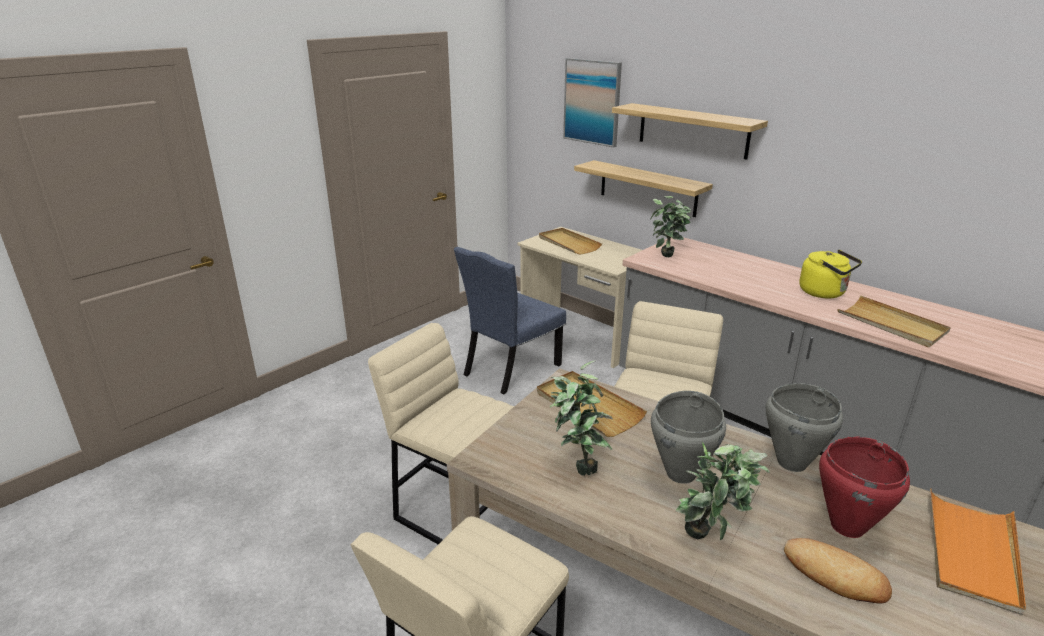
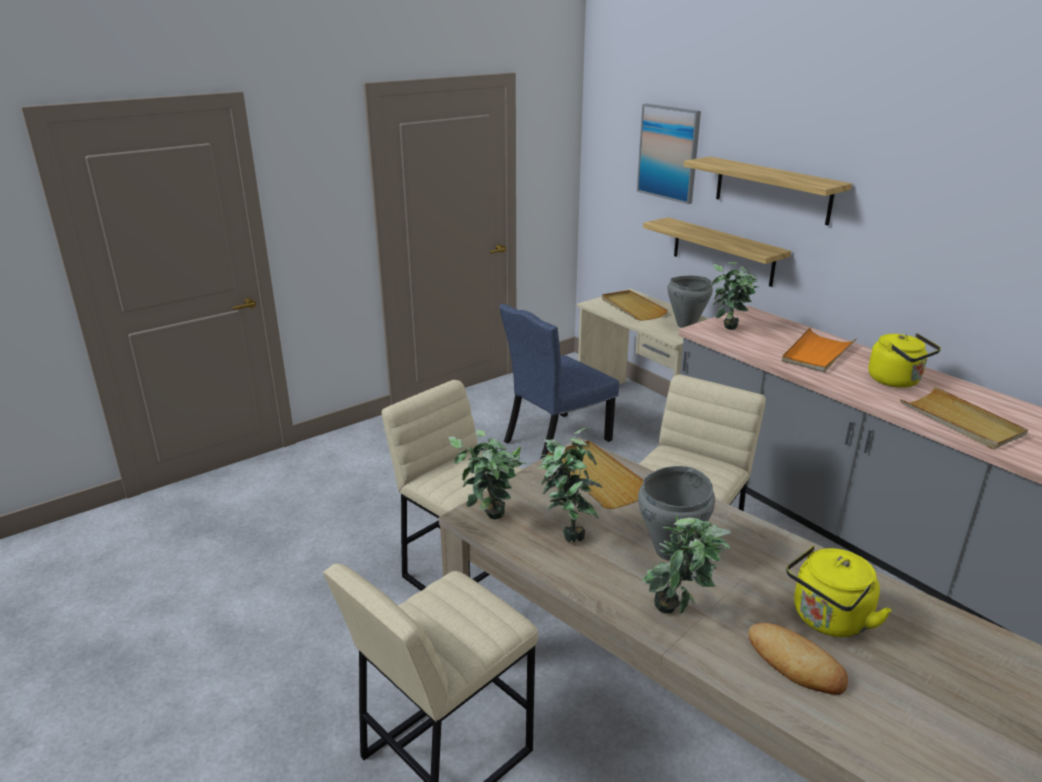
camera: 10 degrees right, 0 degrees up
(499, 463) = (490, 522): none -> potted plant
(791, 462) = (793, 553): grey cooking pot -> grey cooking pot (685, 325)
(846, 526) = (828, 620): red cooking pot -> yellow kettle
(972, 552) = (957, 662): orange tray -> orange tray (817, 353)

